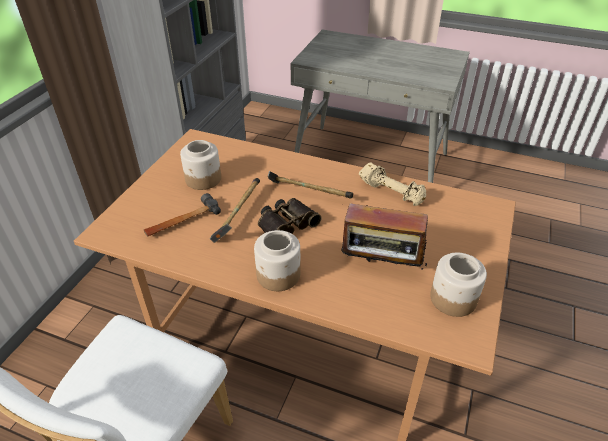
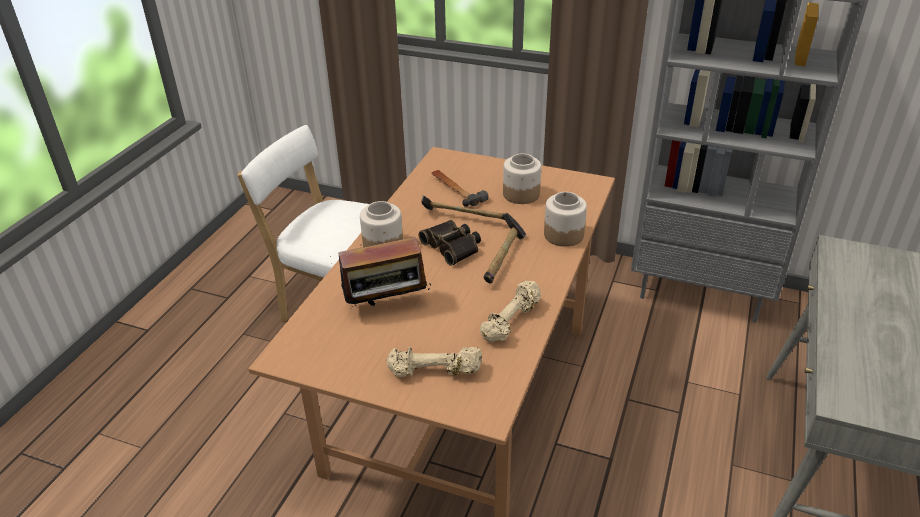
camera: 90 degrees right, 5 degrees down
(380, 267) = (387, 306): radio -> radio turned 120 degrees counterclockwise
(452, 299) = (337, 352): jar -> jar (563, 235)
(460, 234) = (434, 372): none -> beige dumbbell

